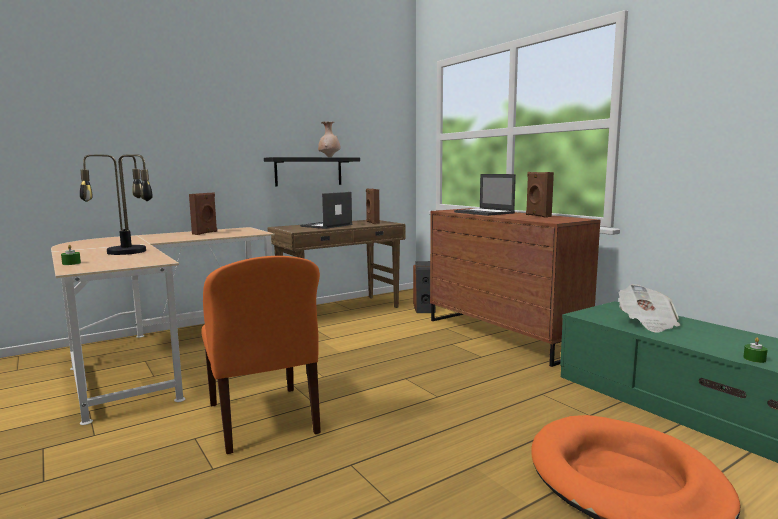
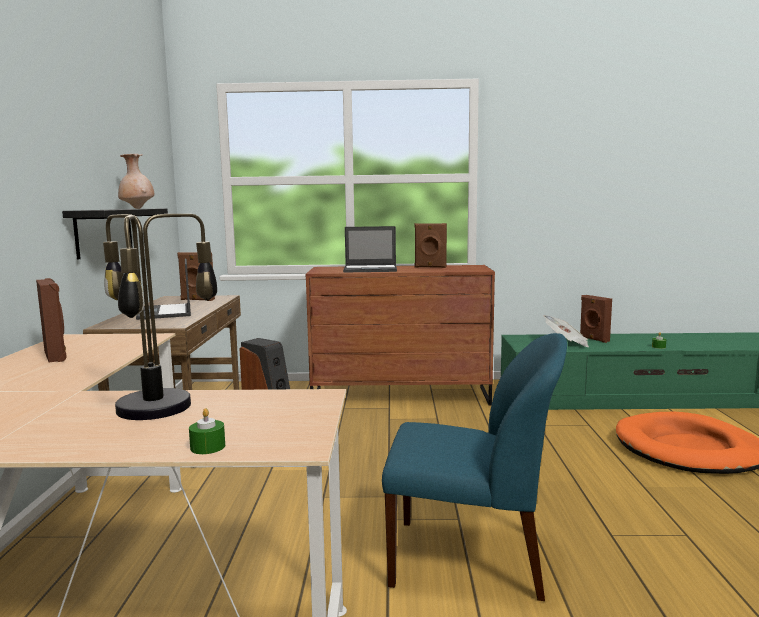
camera: 55 degrees left, 0 degrees up
(263, 420) = (471, 559): orange chair -> blue chair
(699, 330) = (593, 339): none -> brown speaker

